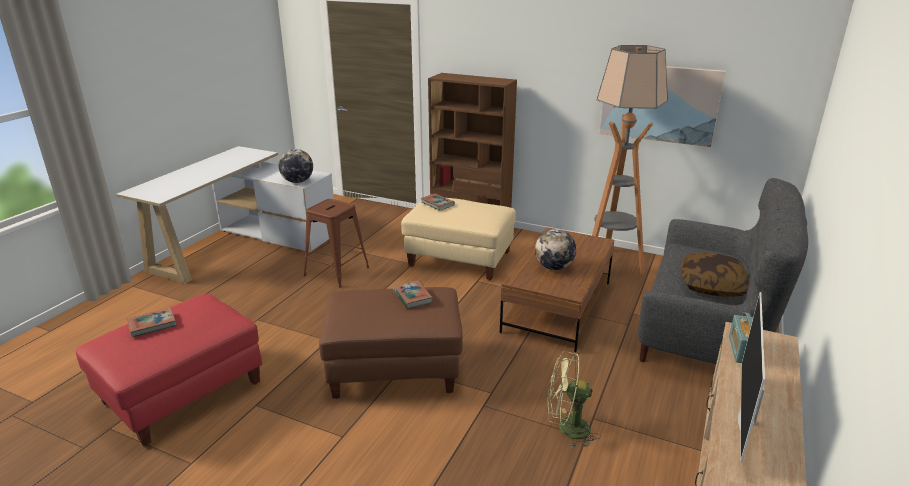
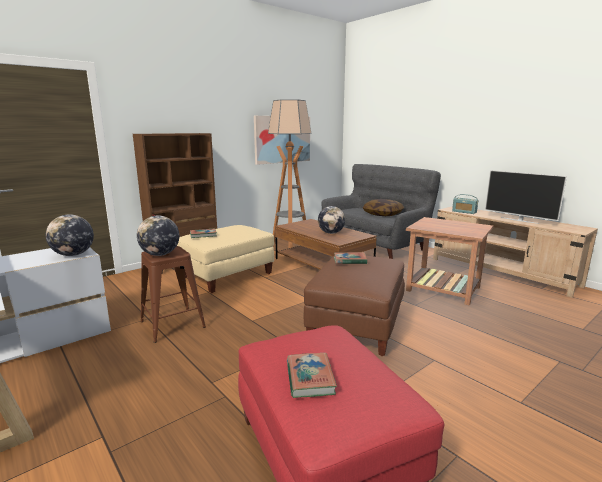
camera: 65 degrees left, 10 degrees down
(324, 206) = (160, 254): none -> globe
(566, 428) = (444, 289): green fan -> brown side table

